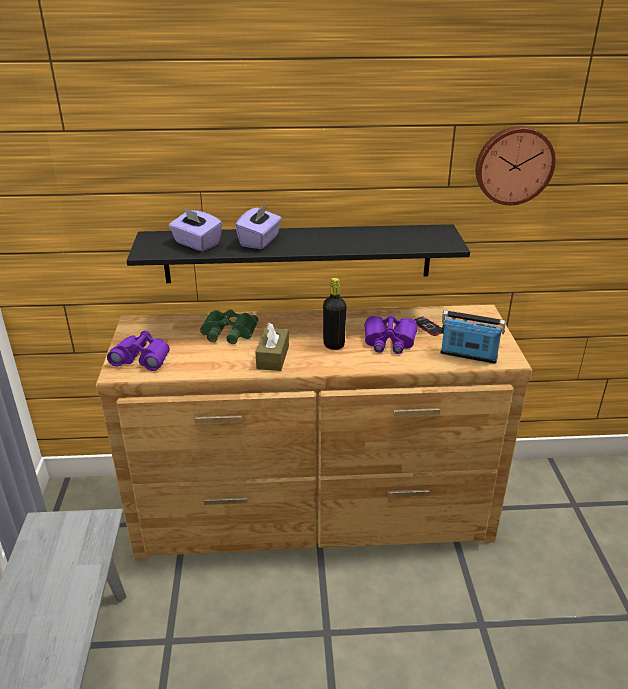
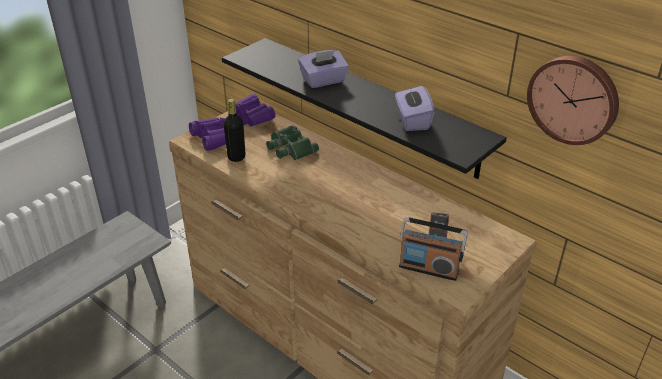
camera: 45 degrees right, 5 degrees up
(196, 244) = (280, 64): purple tissue box -> purple tissue box (412, 120)
(273, 357) = (288, 183): brown tissue box -> none
(334, 345) = (342, 198): black bottle -> black bottle (236, 157)
(389, 341) = (386, 219): purple binoculars -> purple binoculars (250, 117)
(468, 355) = (429, 268): radio -> radio turned 135 degrees clockwise

